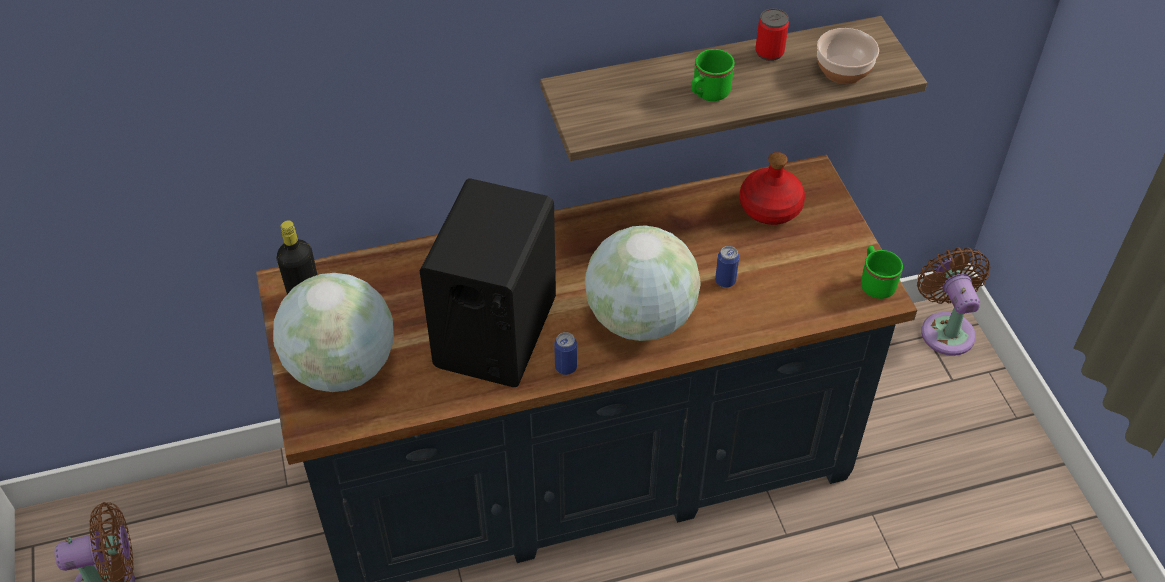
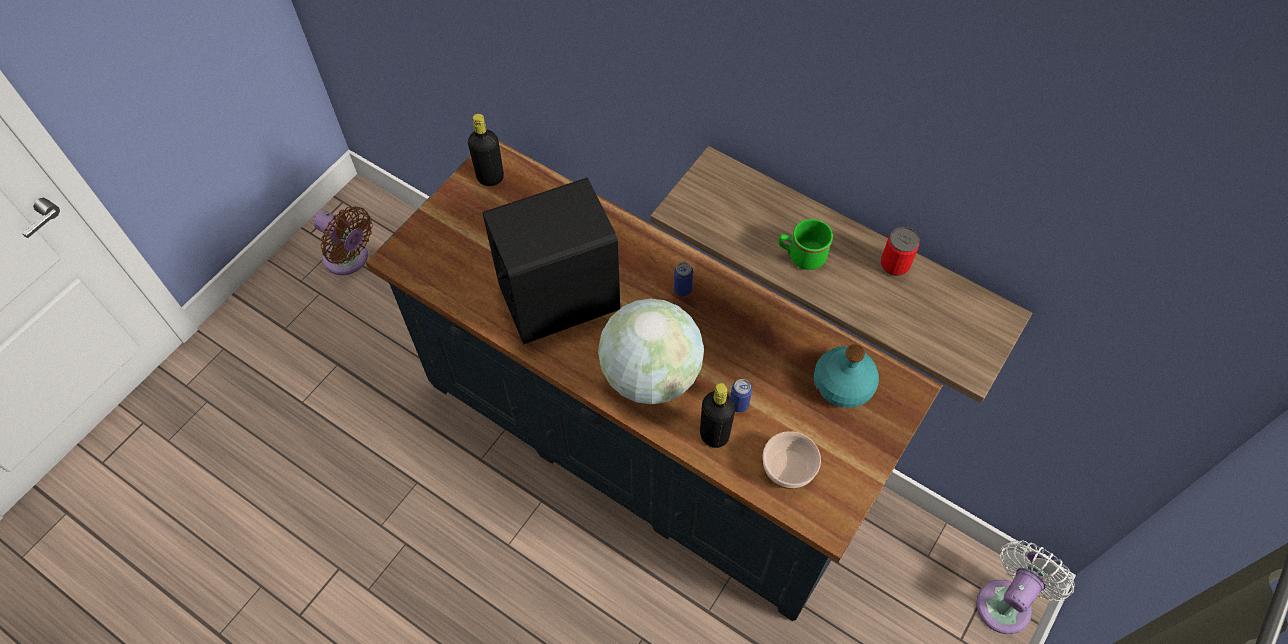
camera: 50 degrees right, 10 degrees up
(342, 368) = (454, 238): globe -> none
(566, 367) = (566, 361): can -> can (682, 289)
(738, 314) = (714, 435): none -> black bottle
(770, 208) = (842, 384): red bottle -> turquoise bottle
(842, 71) = (929, 328): bowl -> bowl (787, 468)
(875, 283) = (838, 509): green mug -> none
(945, 329) = (1007, 601): brown fan -> white fan

